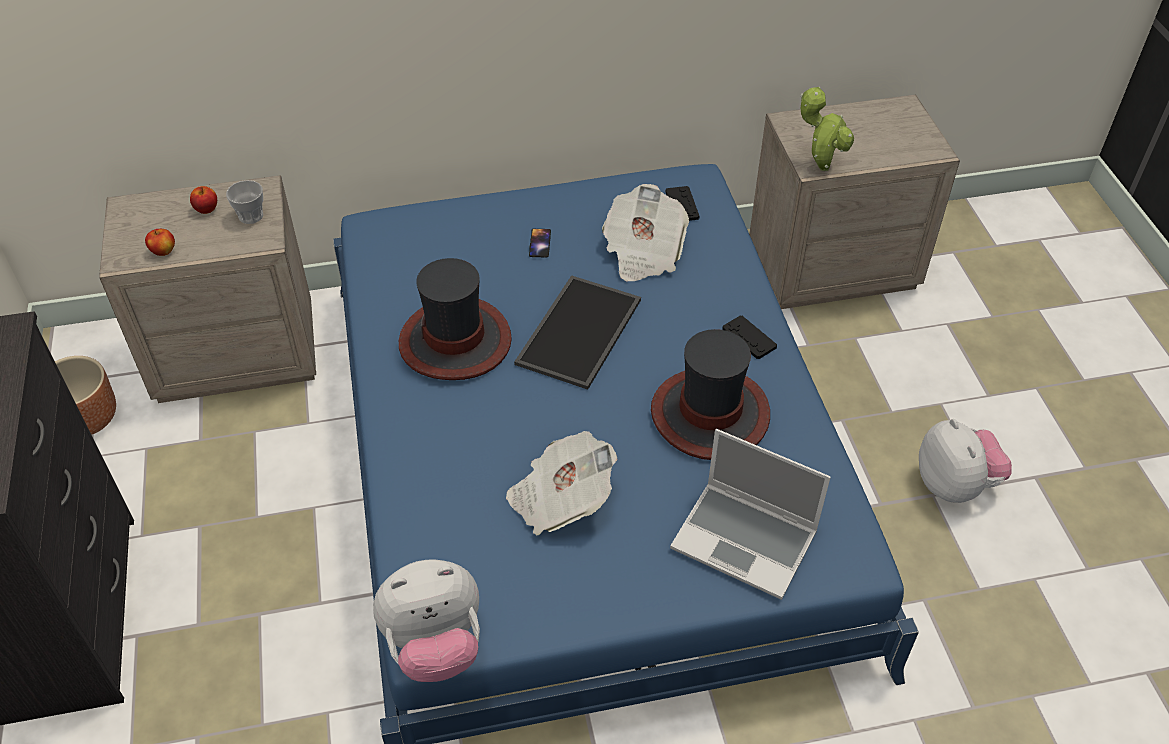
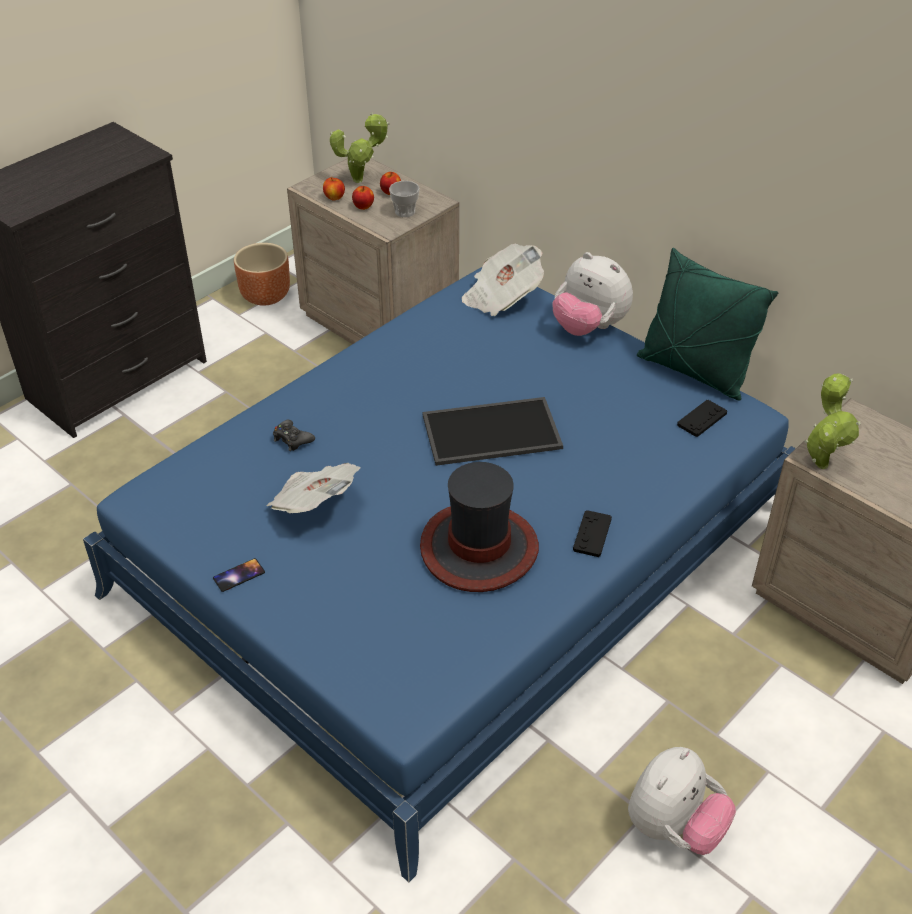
camera: 55 degrees right, 5 degrees down
(158, 218) = (361, 180): none -> potted plant
(206, 239) = (363, 207): none -> apple
(435, 645) = (137, 506): plush toy -> plush toy (589, 327)
(456, 341) = (416, 375): hat -> none
(456, 473) = (292, 439): none -> black game controller
(540, 243) = (565, 365): phone -> phone (239, 575)
(622, 177) = (694, 371): none -> green pillow
(643, 252) = (619, 424): newspaper -> newspaper (501, 297)
(746, 540) = (365, 631): laptop -> none

